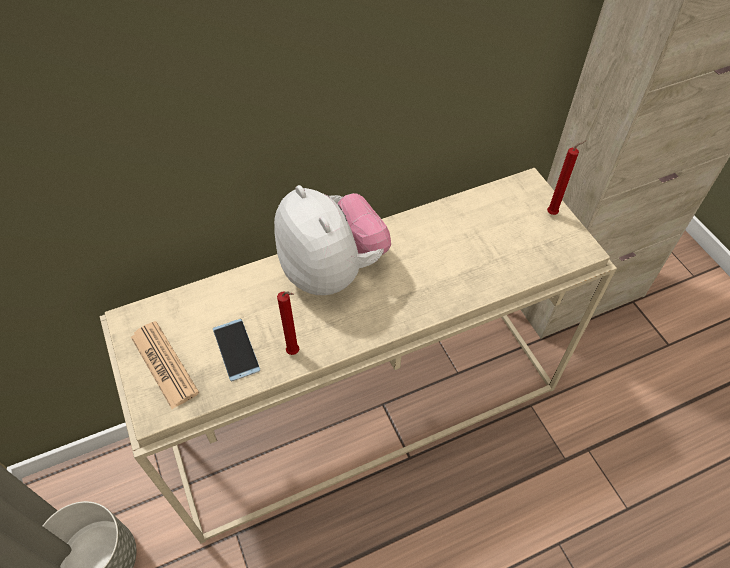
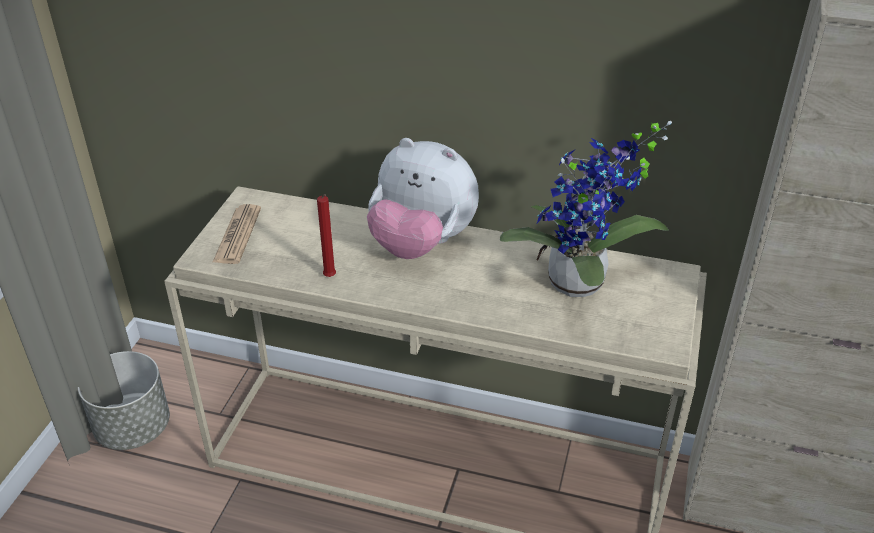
camera: 40 degrees right, 15 degrees down
(236, 349) = (293, 253): phone -> none
(332, 270) = (421, 244): plush toy -> plush toy turned 105 degrees clockwise
(482, 235) = (579, 287): none -> potted plant
(553, 213) = (673, 306): red candle -> none

